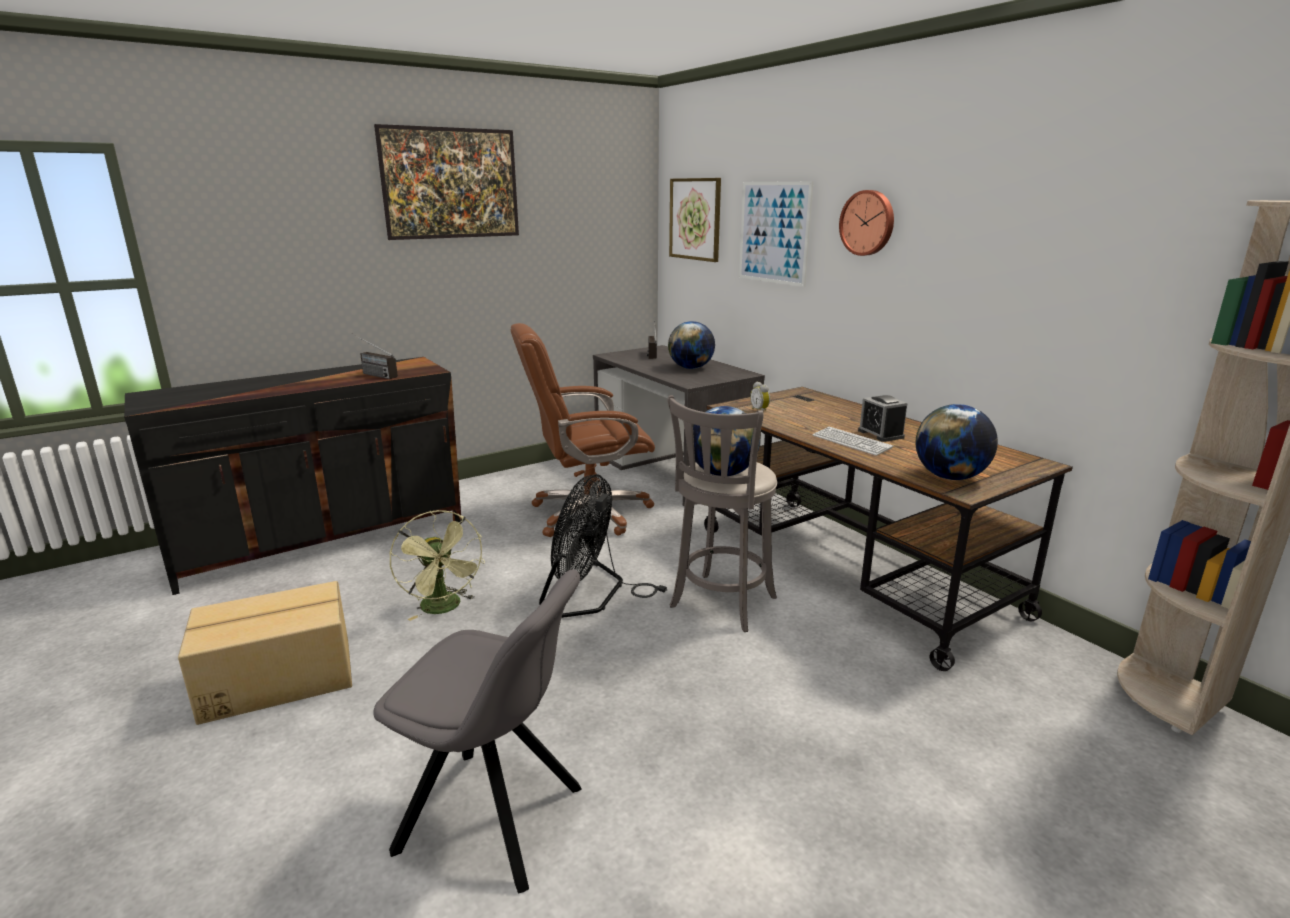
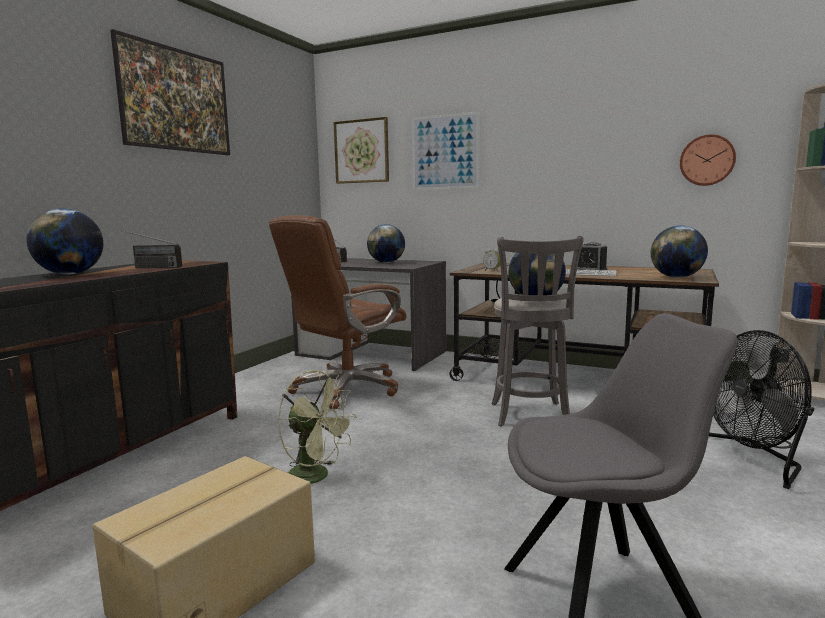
camera: 30 degrees left, 10 degrees down
(303, 378) = (70, 274): none -> globe
(597, 592) = (433, 432): black fan -> black fan (754, 455)
(868, 223) = (531, 135): wall clock -> wall clock (707, 160)

